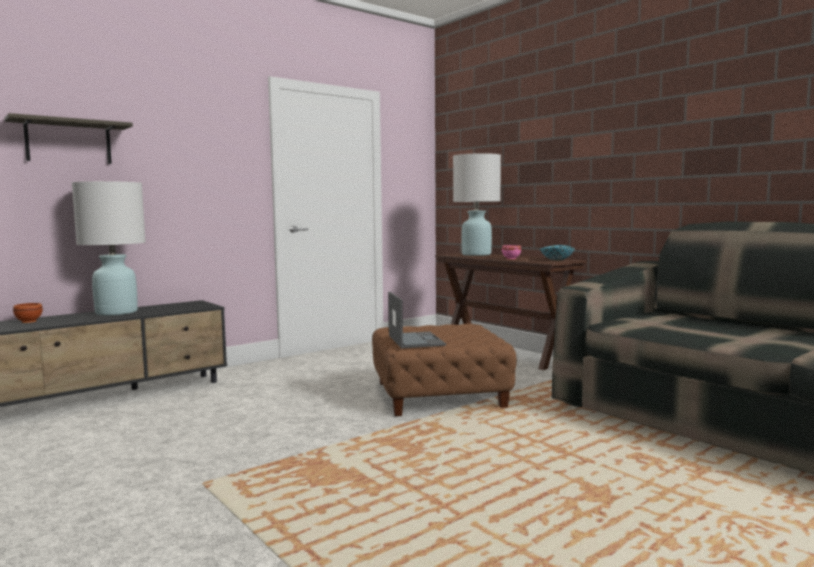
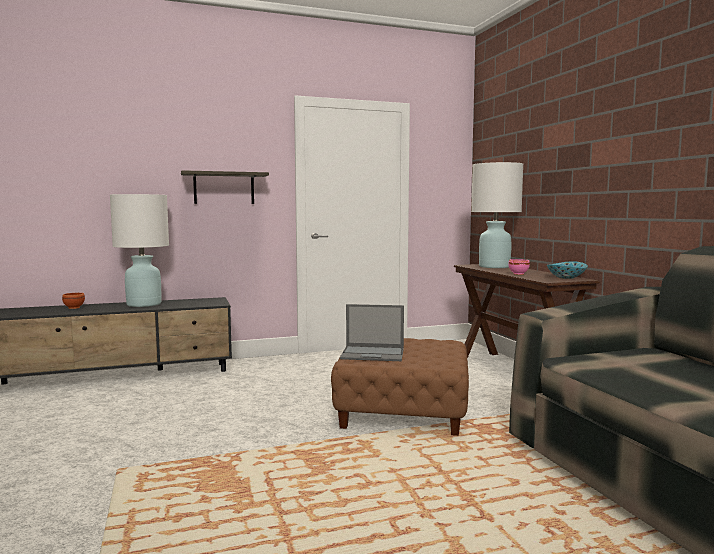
camera: 20 degrees right, 0 degrees up
(68, 142) = (115, 161): shelf -> shelf (224, 188)
(415, 340) = (373, 354): laptop -> laptop turned 90 degrees clockwise

